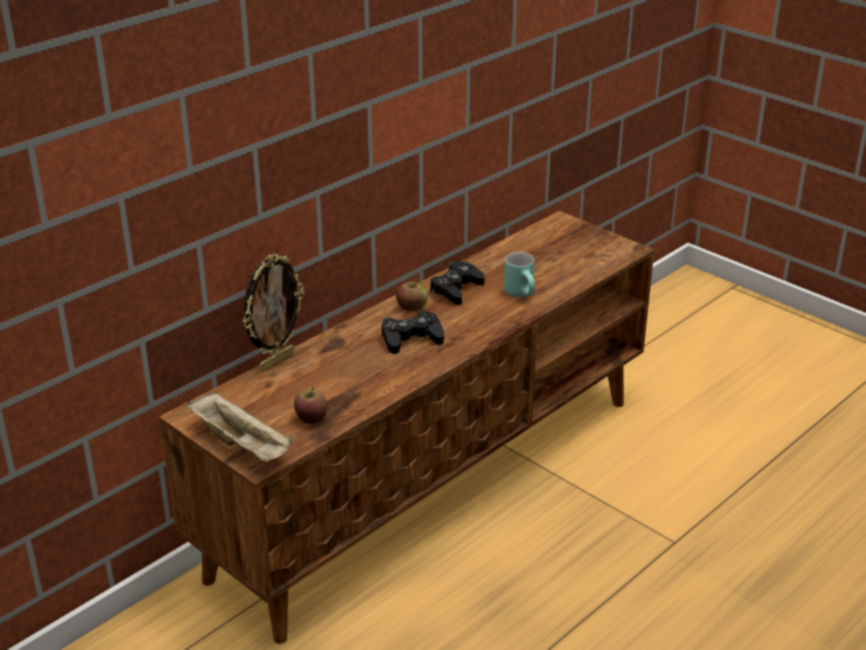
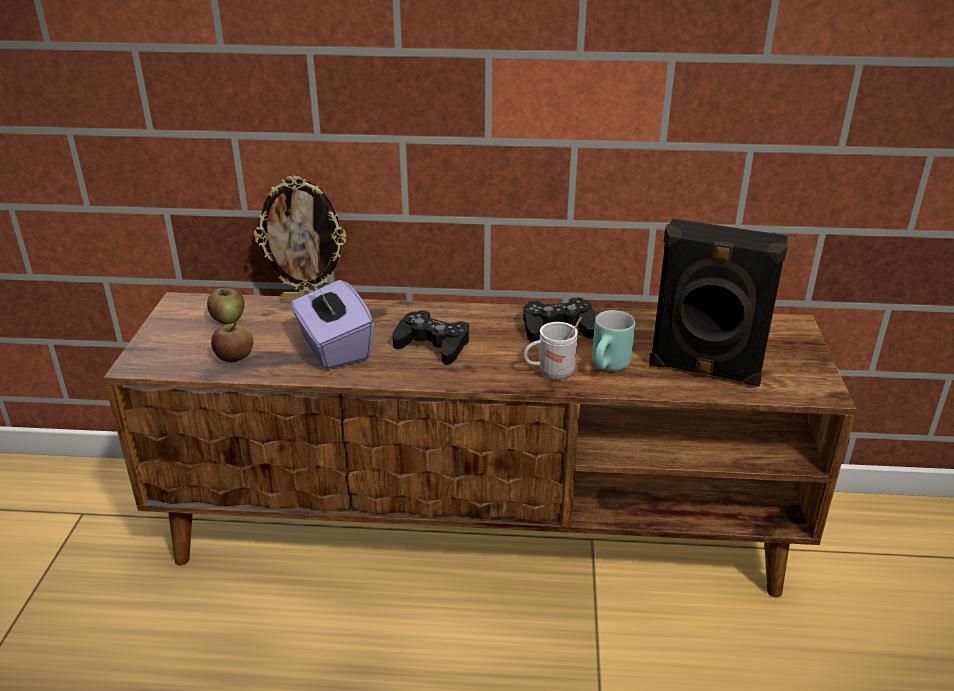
camera: 50 degrees right, 0 degrees up
(242, 445) = (158, 344): beige tray -> none
(360, 376) = (334, 348): none -> purple tissue box
(412, 307) = (489, 320): apple -> apple (228, 319)
(501, 315) = (550, 373): none -> white mug
(566, 269) = (704, 371): none -> black speaker

